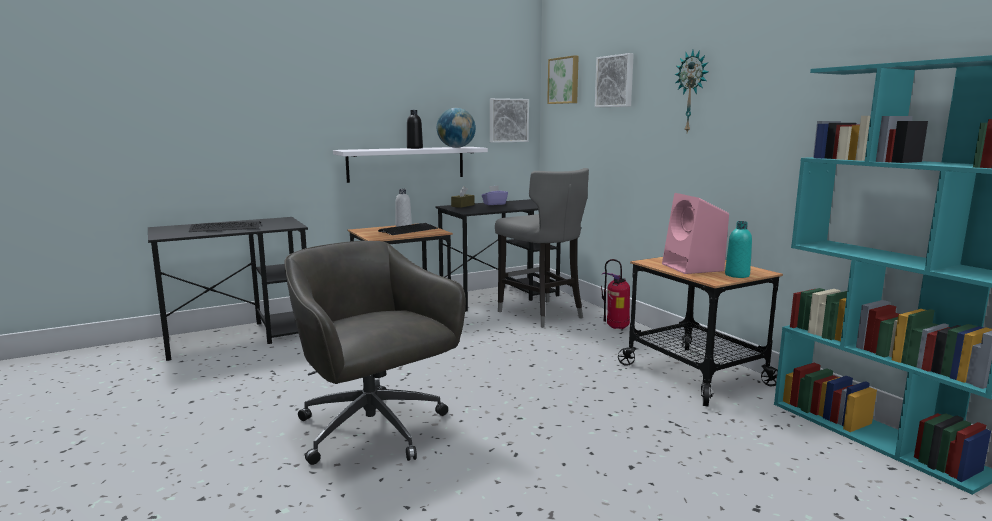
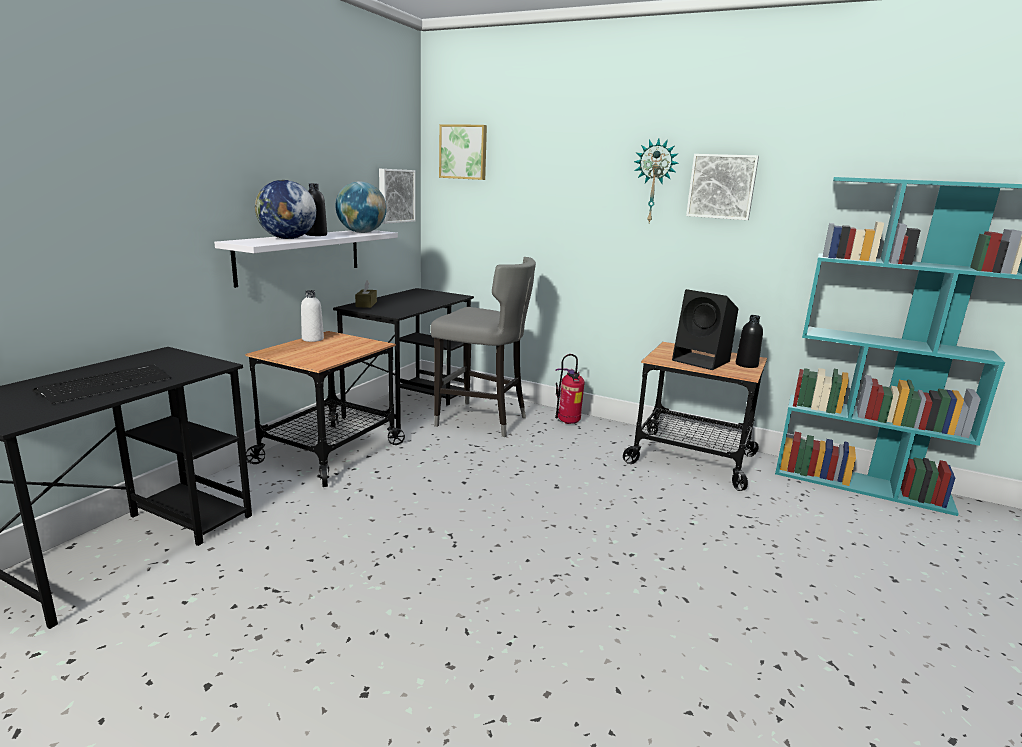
camera: 35 degrees left, 5 degrees up
(374, 430) = (521, 628): grey office chair -> none
(384, 149) = (287, 238): none -> globe
(408, 230) = (334, 346): keyboard -> none
(494, 204) = (396, 299): purple tissue box -> none
(615, 81) = (546, 160): picture -> picture (722, 186)
(693, 268) = (702, 361): pink speaker -> black speaker
(737, 275) = (746, 365): turquoise bottle -> black bottle

